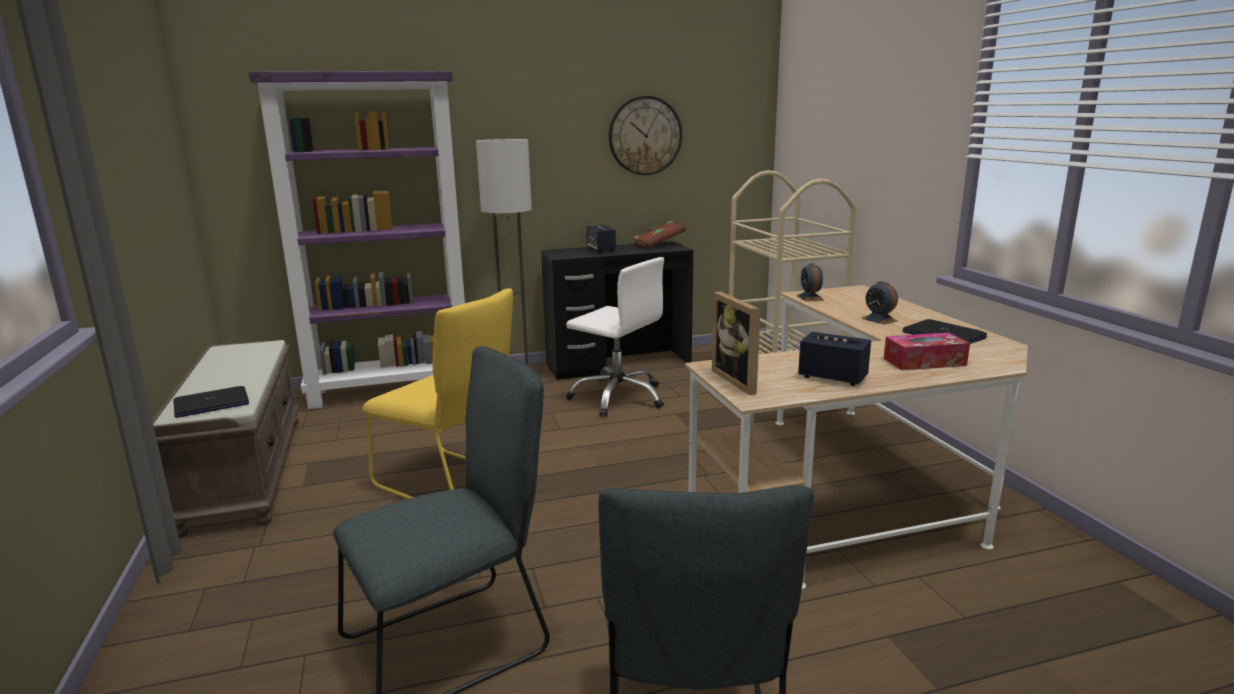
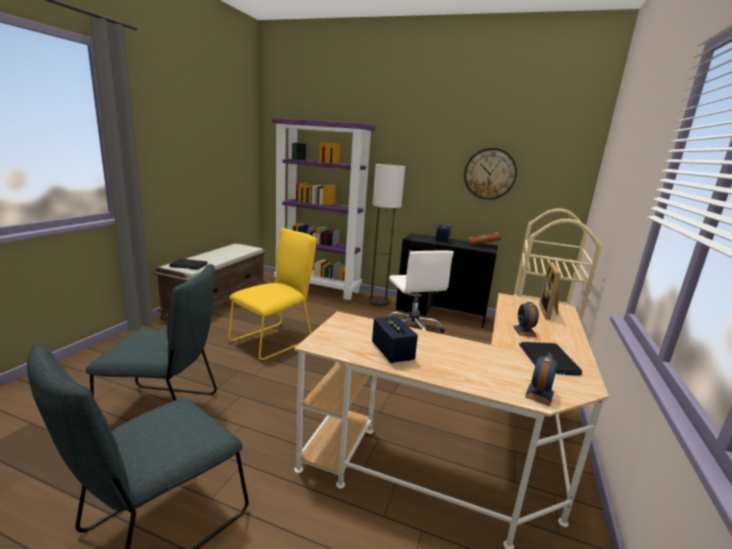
camera: 35 degrees right, 0 degrees up
(452, 483) = (274, 339): yellow chair -> yellow chair turned 120 degrees counterclockwise
(741, 380) = (337, 332): picture frame -> picture frame (549, 312)
(810, 297) = (510, 302): alarm clock -> alarm clock (539, 394)
(924, 362) = (482, 370): tissue box -> none

